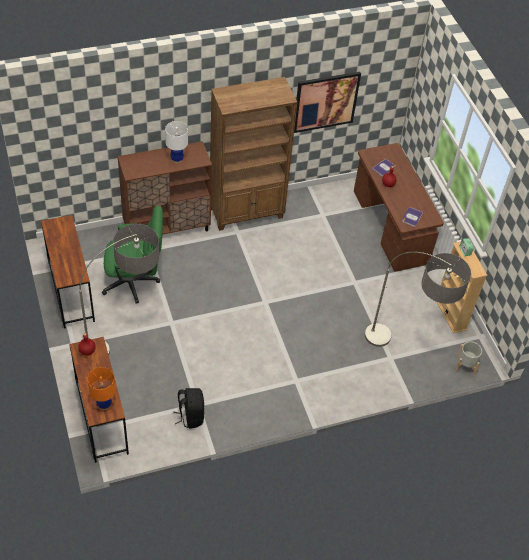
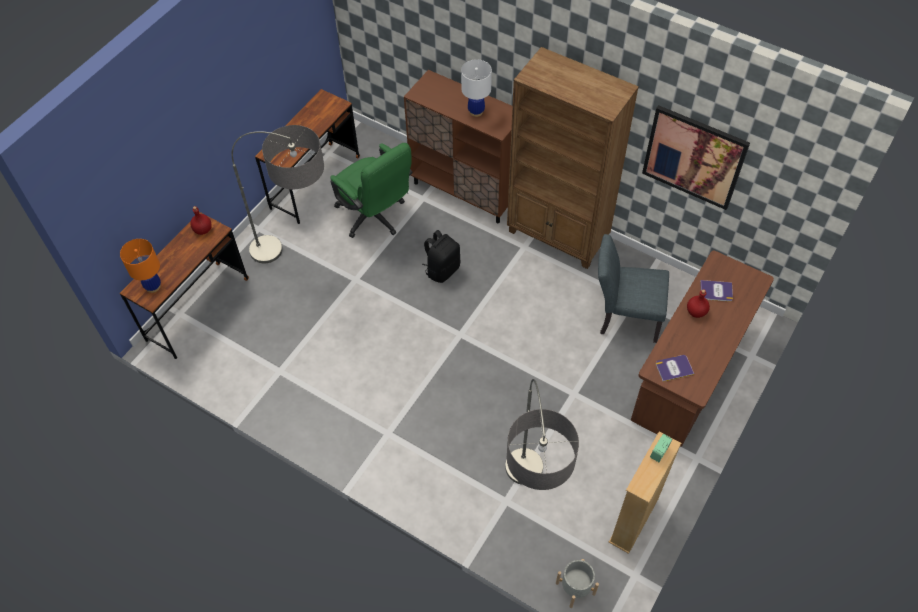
camera: 55 degrees right, 5 degrees up
(190, 416) = (261, 375): black backpack -> black backpack (442, 269)
(329, 227) = (624, 317): none -> grey chair

